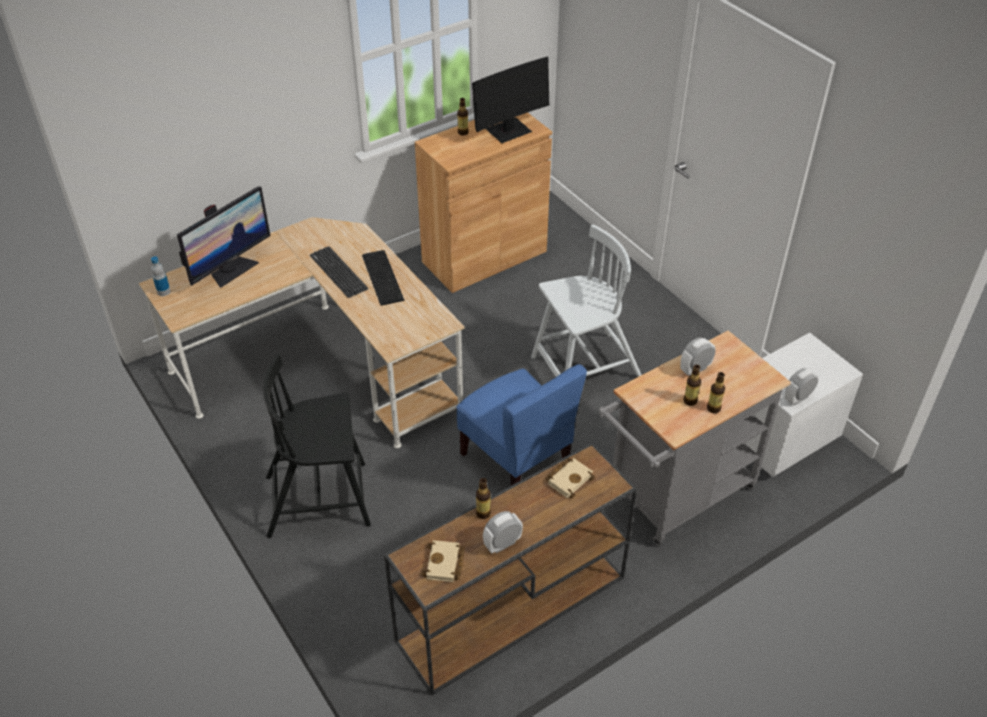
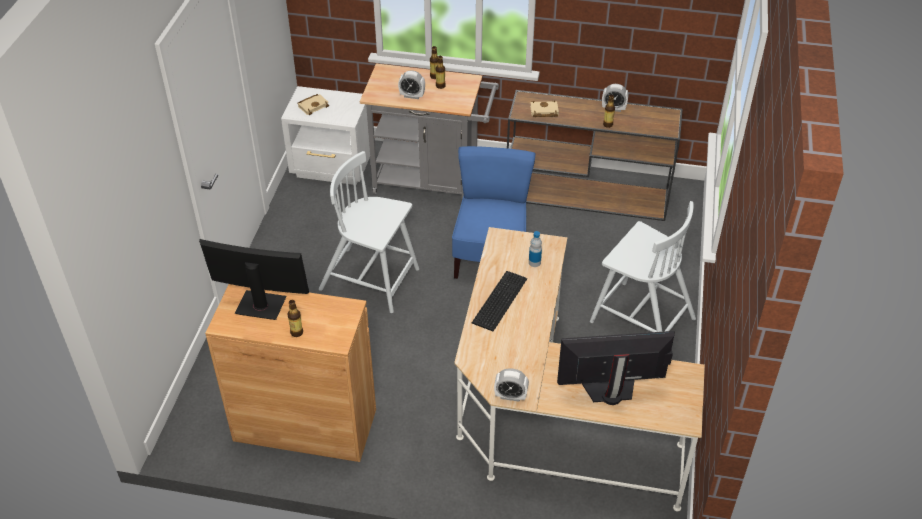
camera: 135 degrees left, 0 degrees up
(164, 291) = (685, 409): bottle -> bottle (534, 262)
(320, 499) = (640, 319): black chair -> white chair
(338, 272) = (527, 328): keyboard -> none
(445, 564) = (652, 117): beige book -> beige book (313, 106)
(798, 398) = (351, 97): alarm clock -> alarm clock (510, 396)

